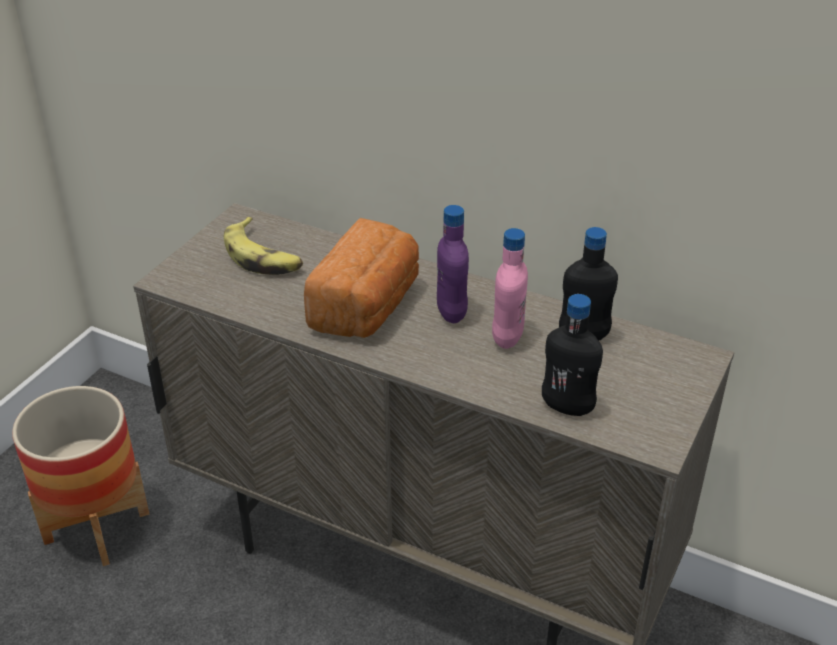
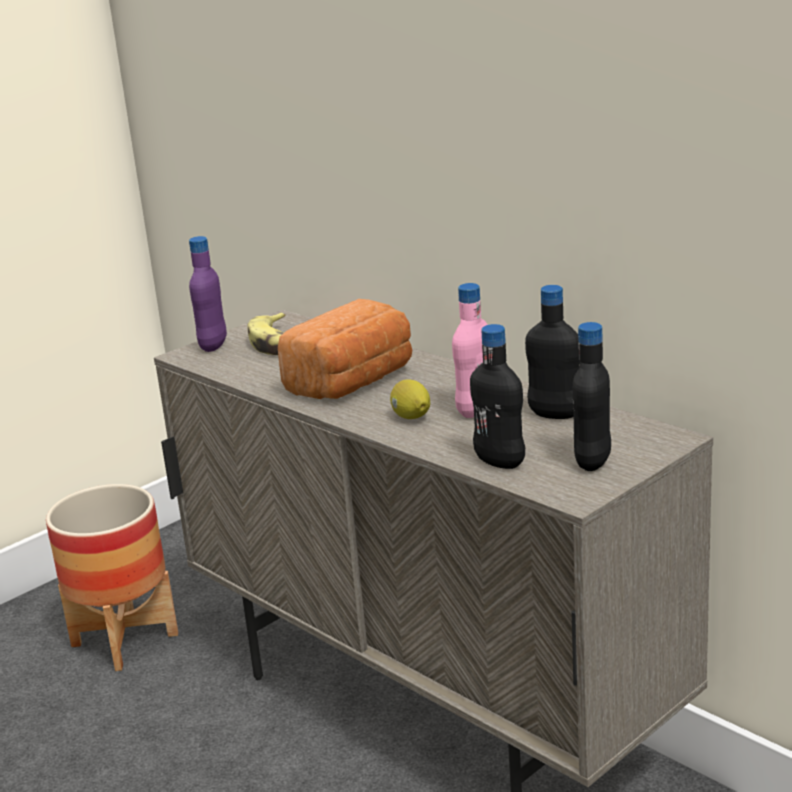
camera: 20 degrees right, 15 degrees down
(451, 312) = (432, 390): purple bottle -> purple bottle (213, 346)
(452, 353) = (411, 417): none -> lemon
(650, 397) = (592, 462): none -> black bottle

